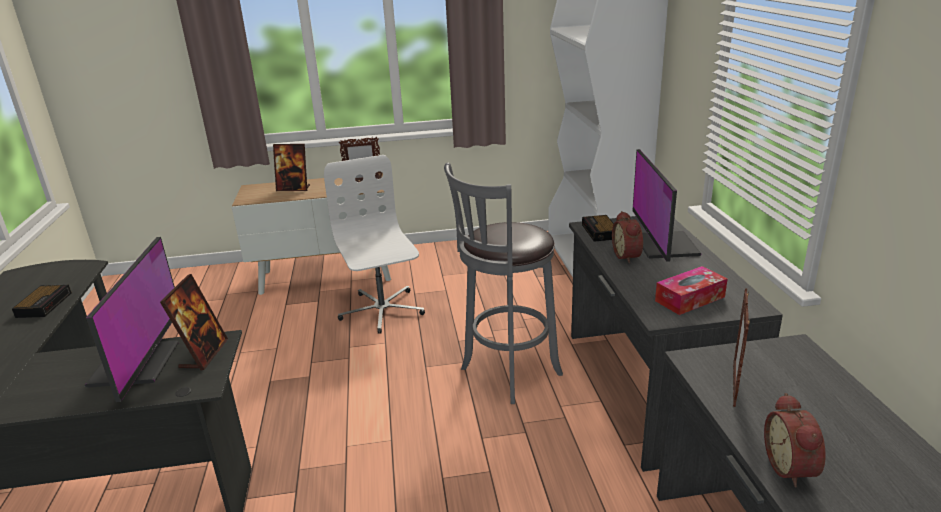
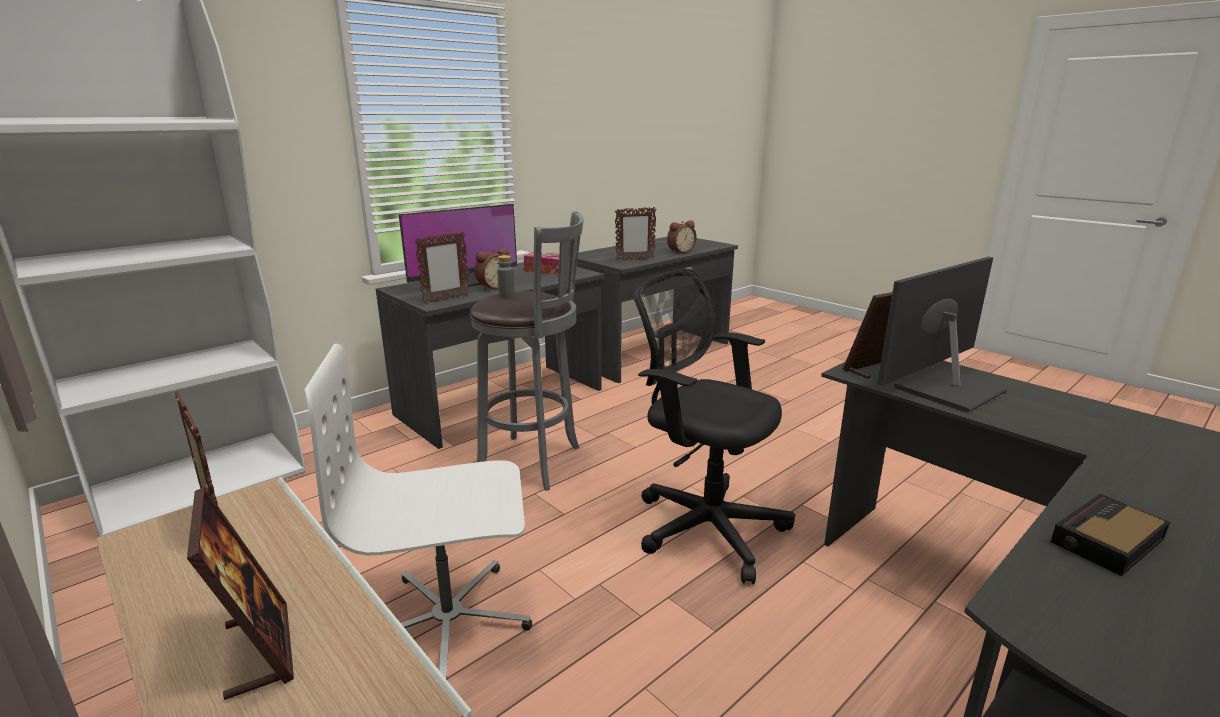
camera: 125 degrees left, 5 degrees down
(341, 421) = (704, 525): none -> black office chair
(381, 310) = (449, 621): white office chair -> white office chair turned 45 degrees clockwise
(521, 230) = (506, 296): none -> grey bottle
(600, 232) = (446, 299): alarm clock -> picture frame

